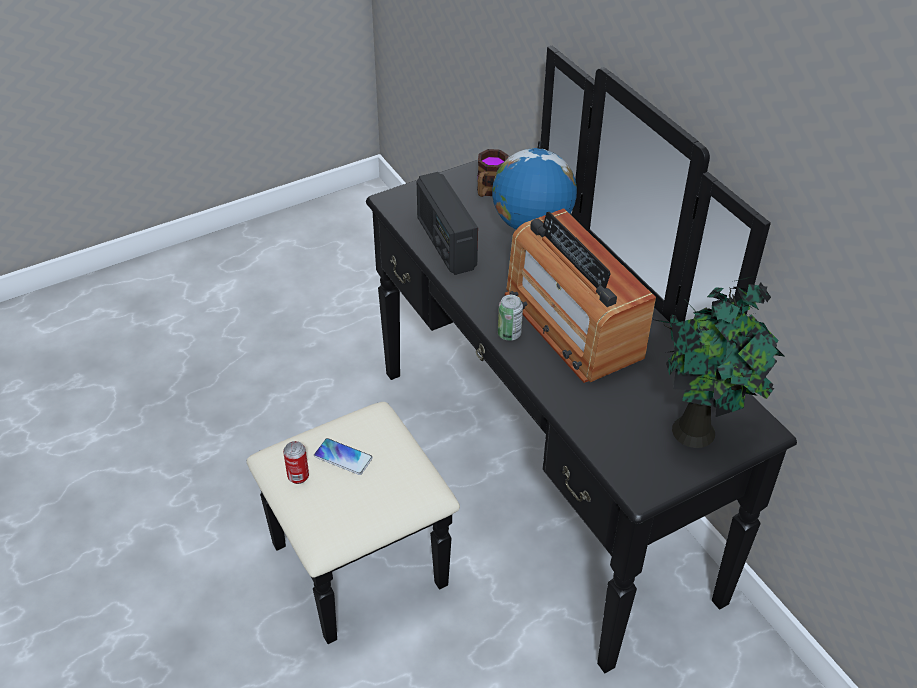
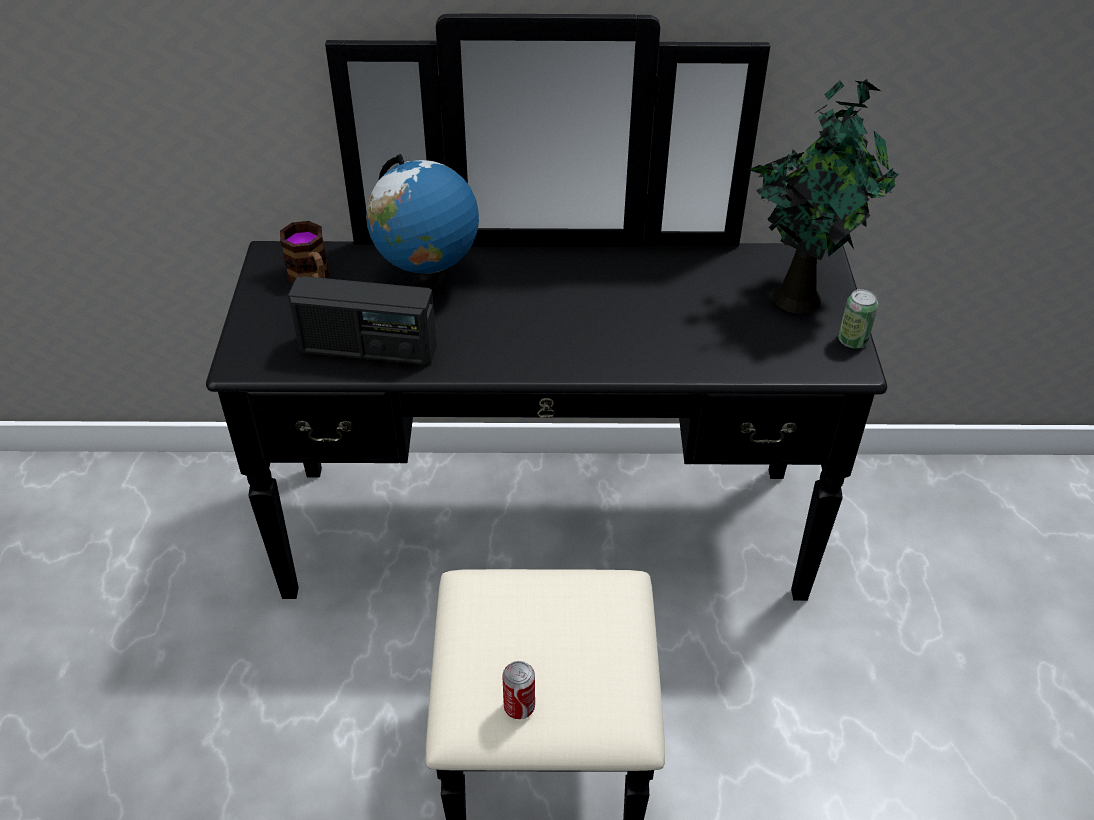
camera: 60 degrees left, 0 degrees up
(343, 457) = (521, 645): phone -> none
(509, 334) = (565, 362): can -> can (852, 341)
(572, 324) = (588, 310): radio -> none

